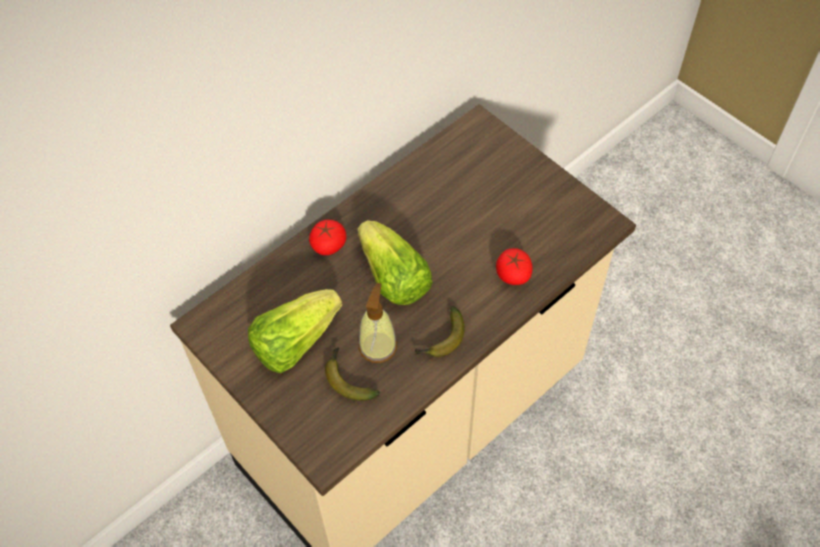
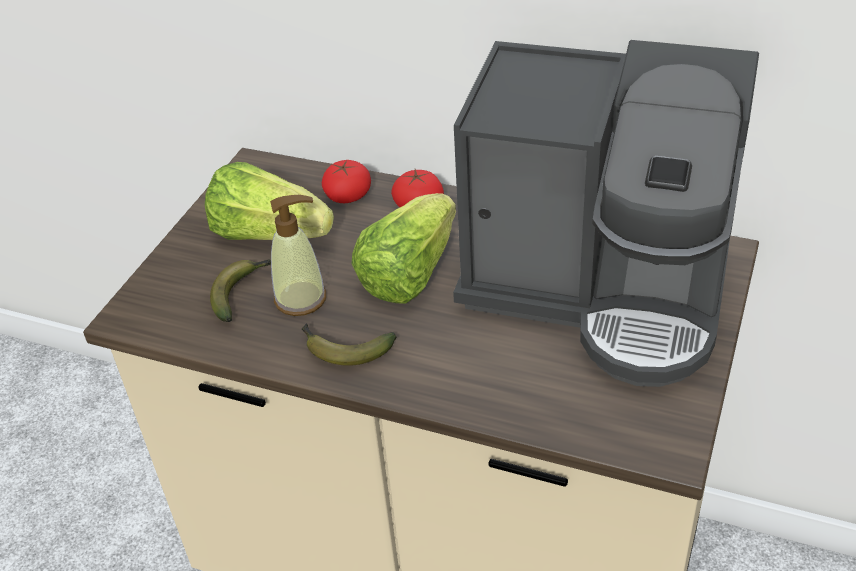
camera: 65 degrees right, 15 degrees down
(471, 191) = (601, 288): none -> coffee machine
(513, 274) = (495, 379): tomato -> tomato (348, 196)

